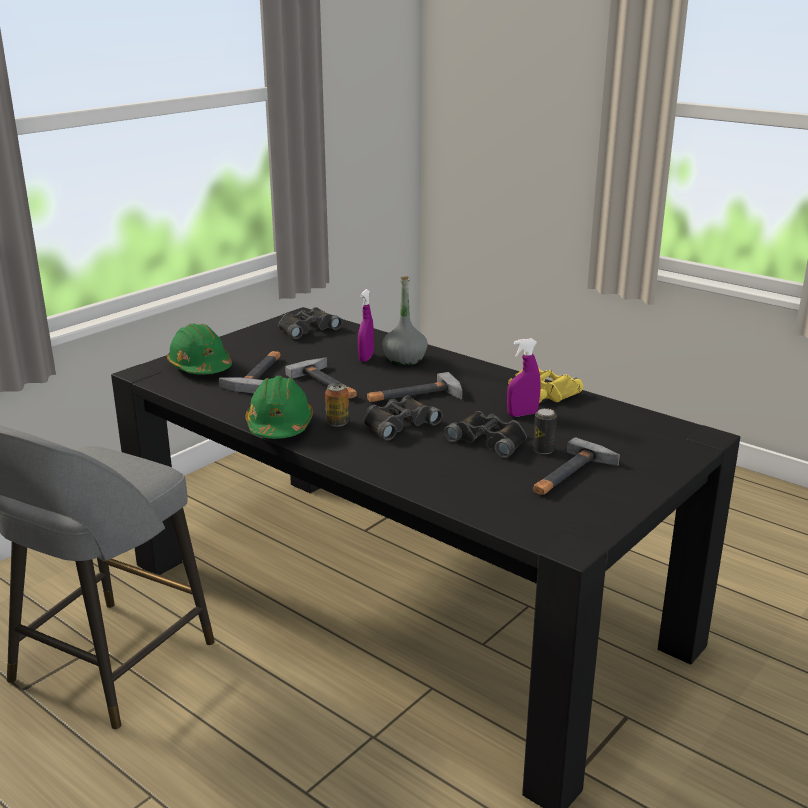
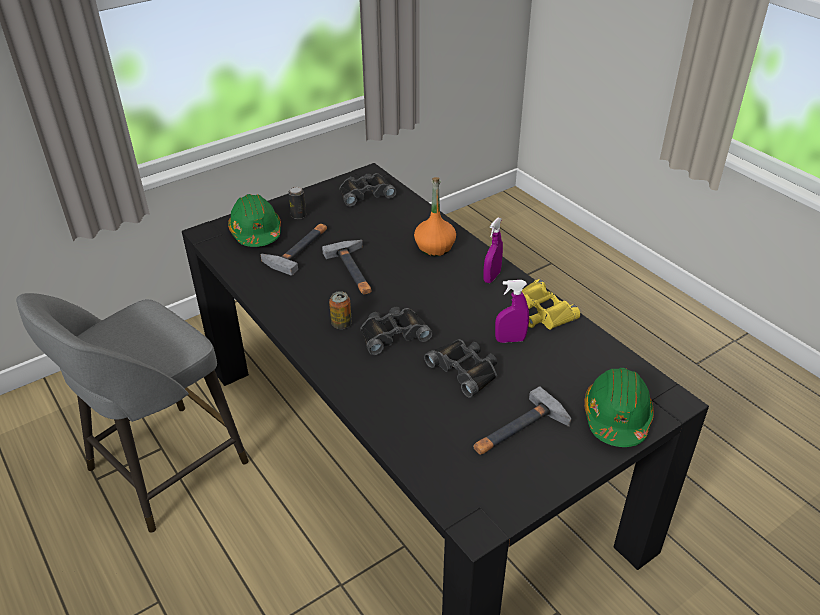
camera: 15 degrees right, 15 degrees up
(279, 426) = (291, 320): green hard hat -> green hard hat (616, 417)
(366, 358) = (401, 240): purple spray bottle -> purple spray bottle (492, 277)
(404, 359) = (434, 247): grey bottle -> orange bottle
(414, 396) = (422, 299): hammer -> none
(543, 450) = (508, 392): can -> can (298, 215)

